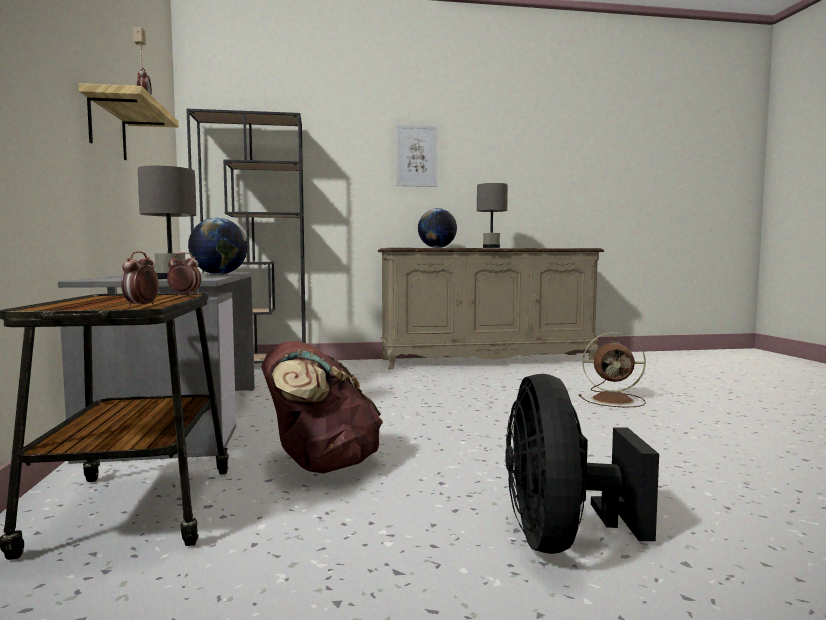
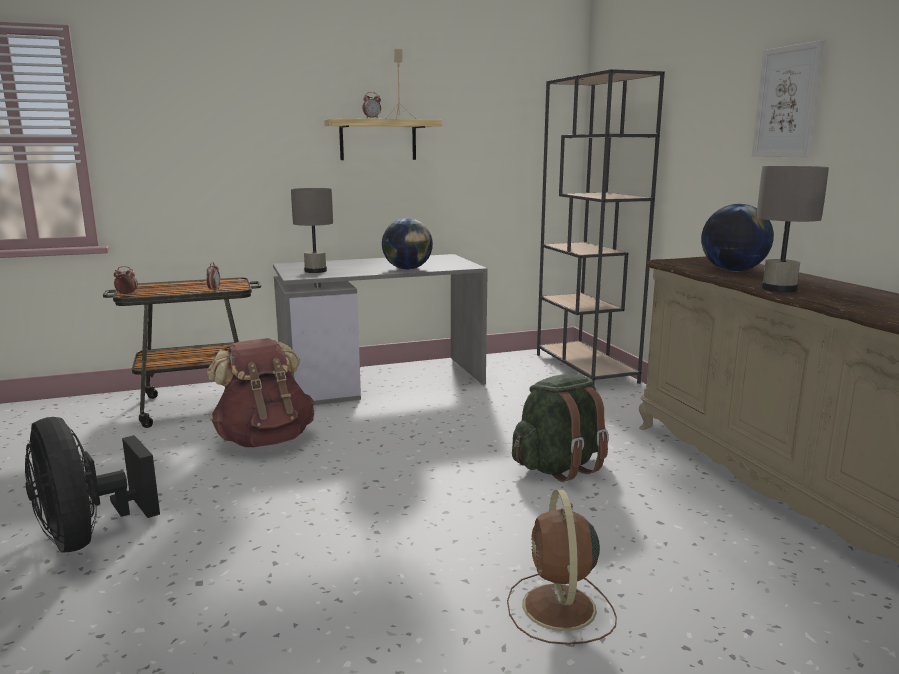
camera: 80 degrees right, 10 degrees up
(442, 387) = (559, 467): none -> green backpack
(562, 539) = (88, 536): black fan -> black fan turned 120 degrees counterclockwise

